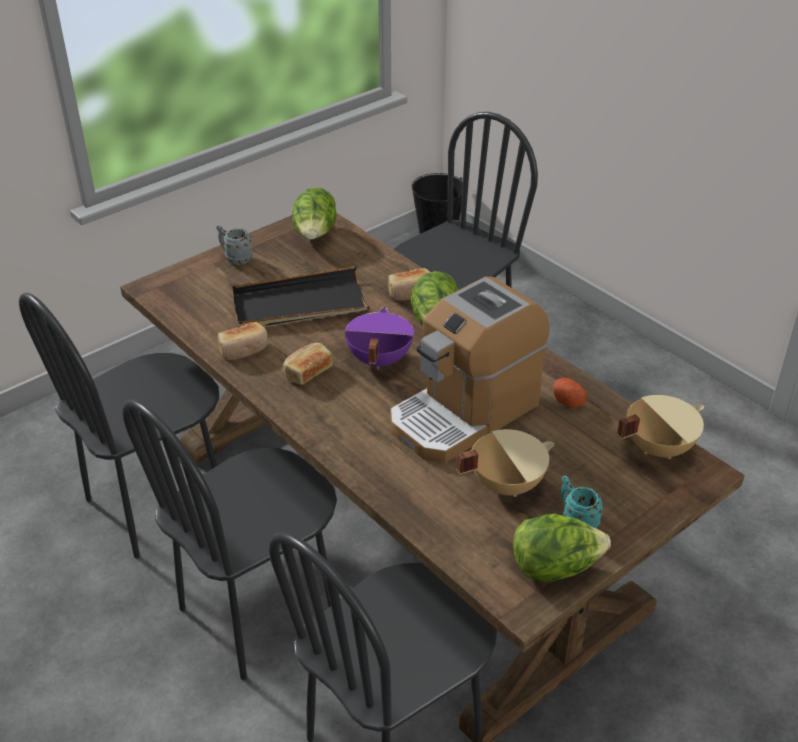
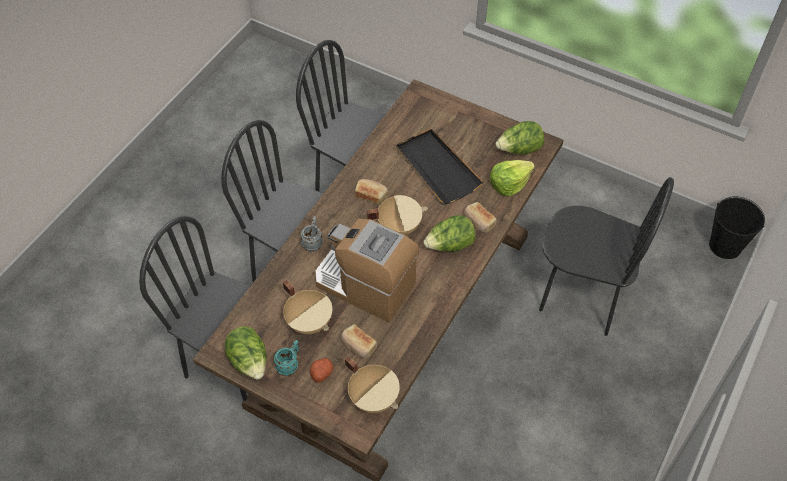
camera: 70 degrees right, 15 degrees up
(235, 258) = (470, 119): grey mug -> grey mug (313, 242)
(244, 350) = (379, 158): bread -> bread (358, 346)
(364, 256) = (509, 184): none -> lettuce
(378, 359) = (398, 226): purple cooking pot -> beige cooking pot
(567, 400) = (400, 338): potato -> potato (321, 373)

